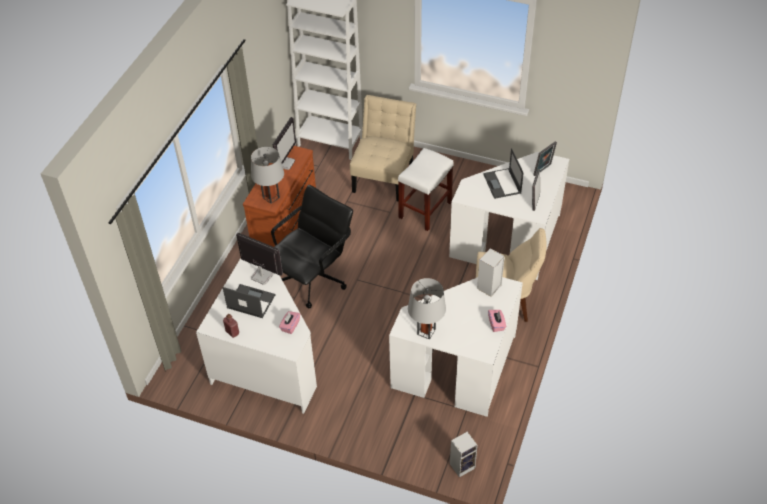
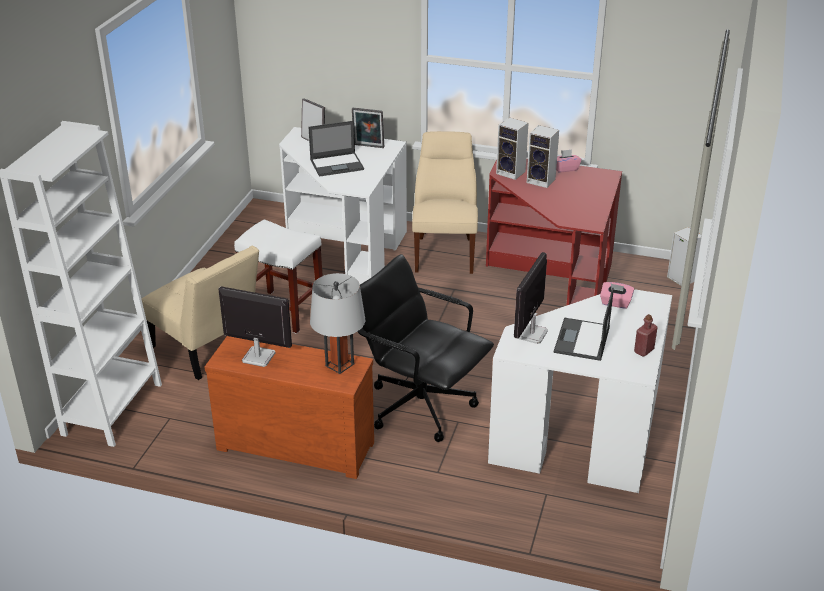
camera: 95 degrees left, 15 degrees down
(384, 176) = (207, 349): beige chair -> beige chair turned 150 degrees counterclockwise
(426, 331) = (590, 208): grey table lamp -> none
(459, 369) = (551, 281): white desk -> red desk
(474, 306) = (542, 181): none -> speaker

